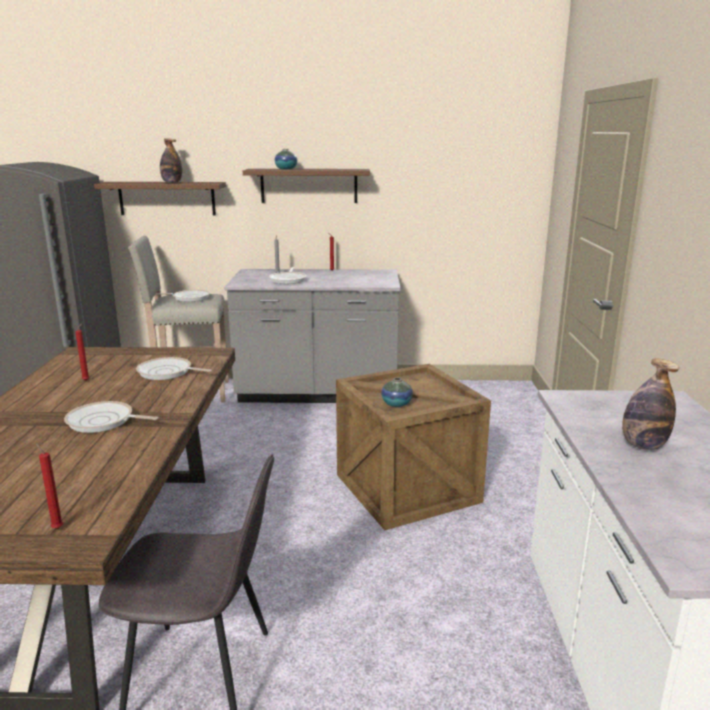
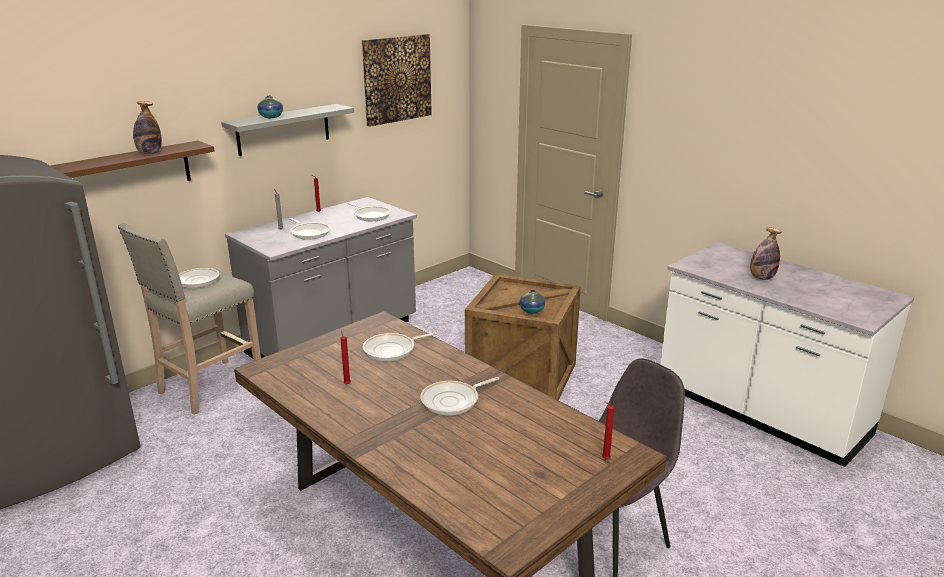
camera: 45 degrees left, 5 degrees up
(309, 185) = (283, 129): brown shelf -> grey shelf
(361, 280) = (371, 215): none -> frying pan
(447, 153) = (396, 79): none -> picture

